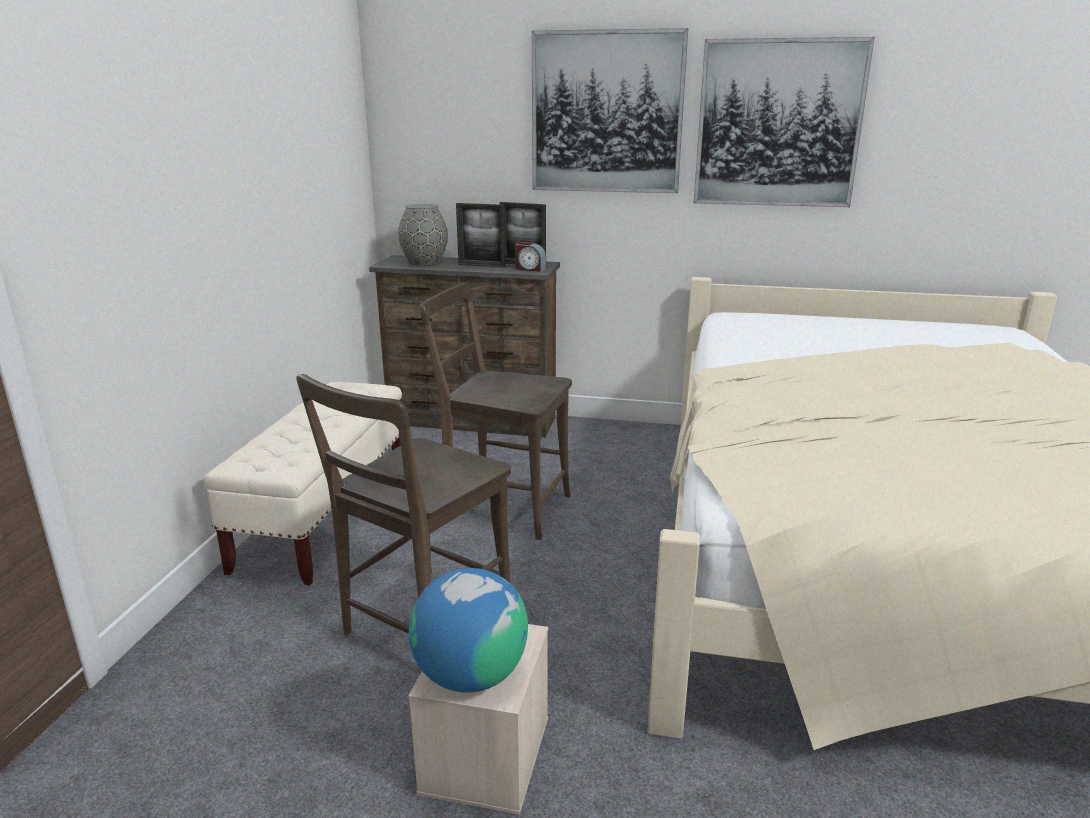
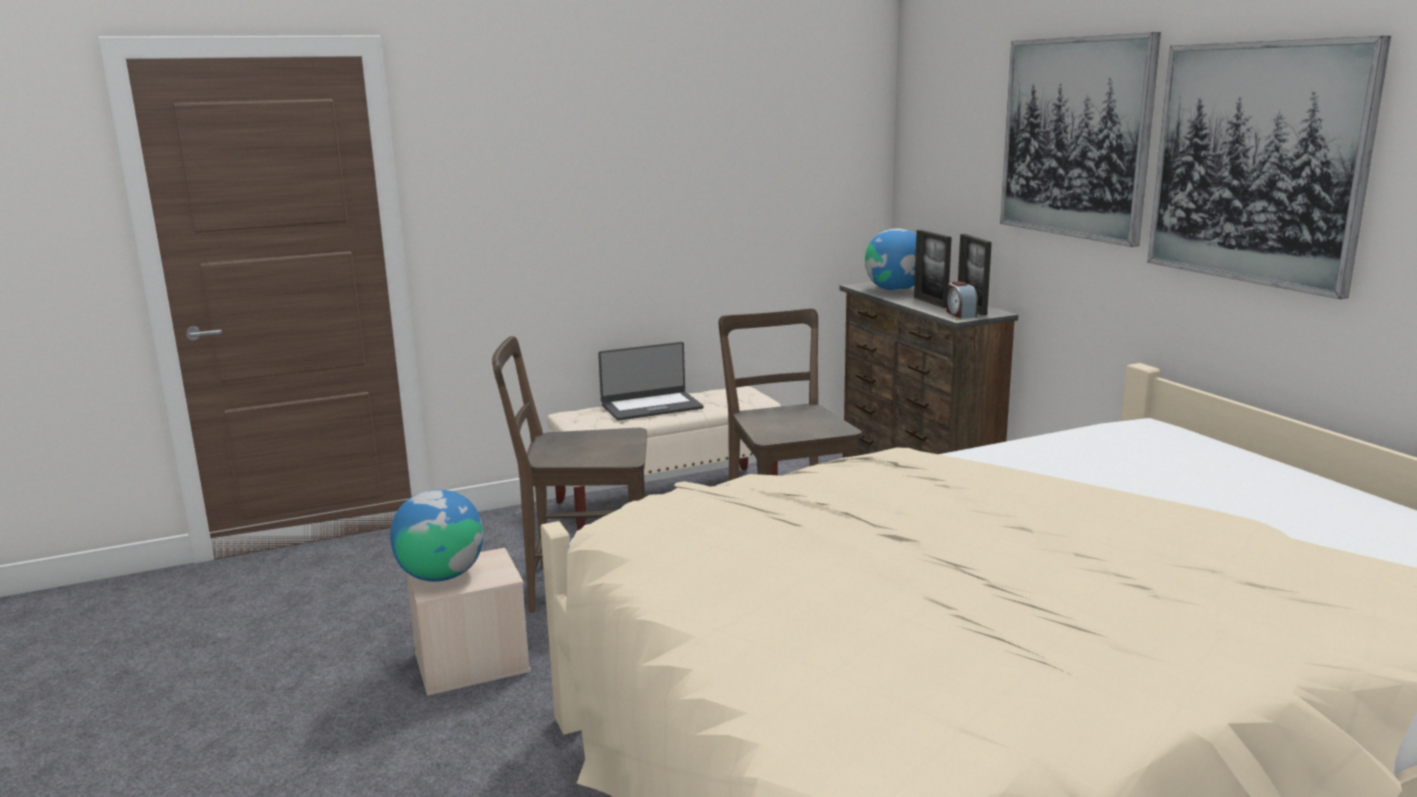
camera: 55 degrees right, 5 degrees down
(304, 426) = (651, 406): none -> laptop
(425, 262) = (895, 290): grey vase -> globe

